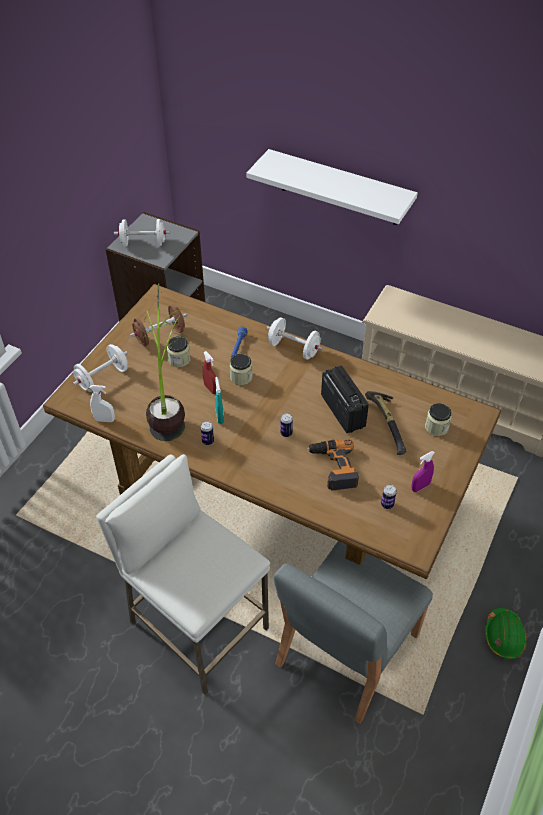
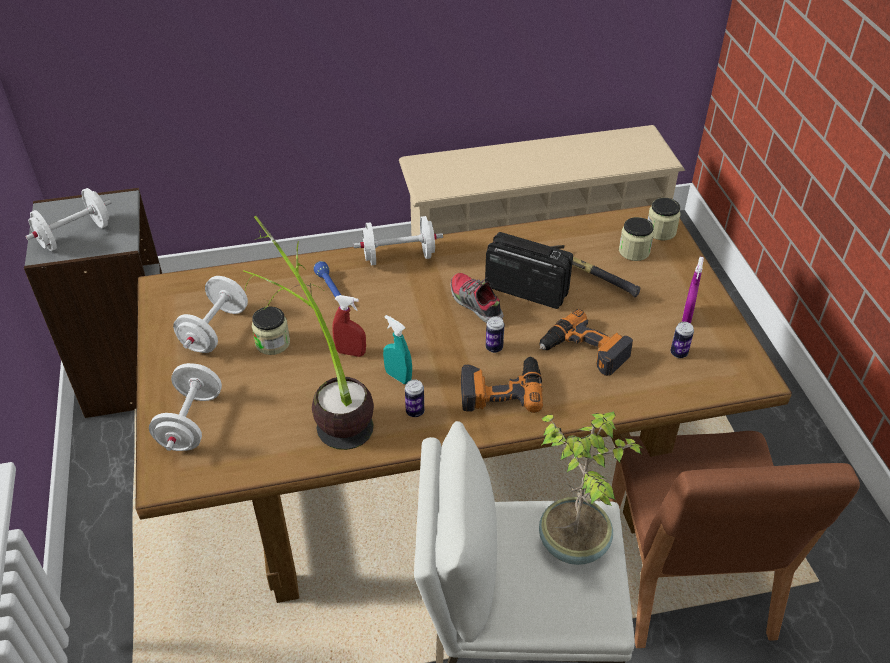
camera: 40 degrees left, 5 degrees down
(104, 420) = (251, 470): white spray bottle -> none
(160, 335) = (215, 330): brown dumbbell -> white dumbbell
(221, 564) = (574, 542): none -> potted plant
(241, 377) = (373, 319): jar -> jar (660, 231)
(264, 458) = (501, 389): none -> power drill
(304, 401) = (475, 304): none -> shoe
(339, 188) = (305, 52): white shelf -> none
(346, 650) = (686, 575): grey chair -> brown chair
(504, 636) = (801, 451): green hard hat -> none

